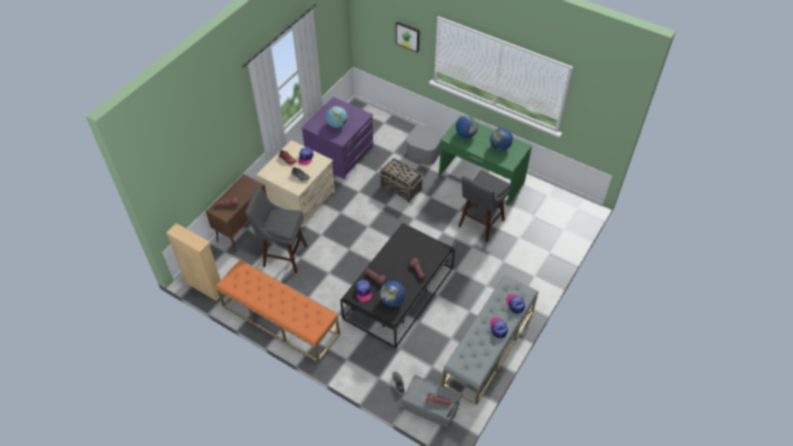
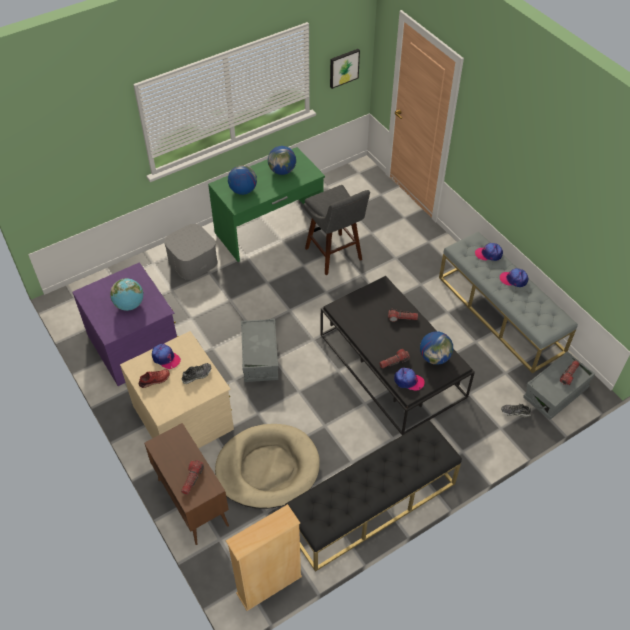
camera: 65 degrees left, 0 degrees up
(280, 320) = (372, 505): orange bench -> black bench
(283, 255) = (267, 468): grey stool -> beige dog bed
(364, 218) = (260, 358): none -> grey storage box
(401, 188) = (235, 304): basket -> none
(408, 36) = (100, 143): picture -> picture (343, 67)

